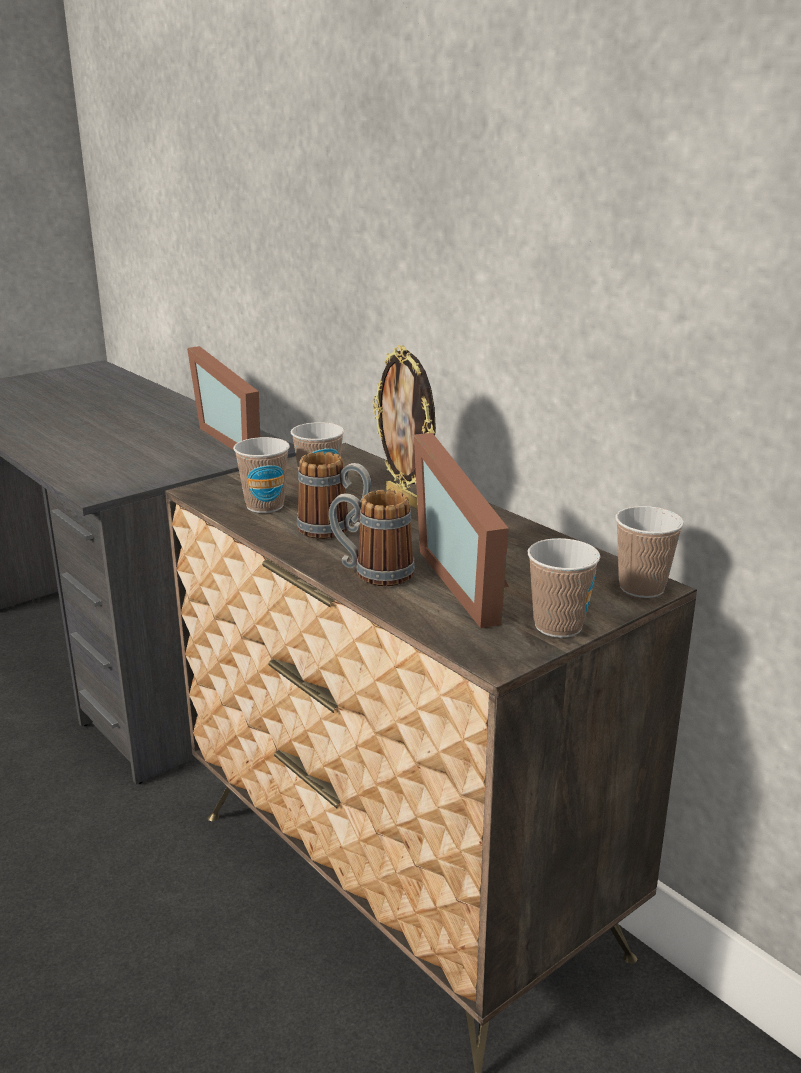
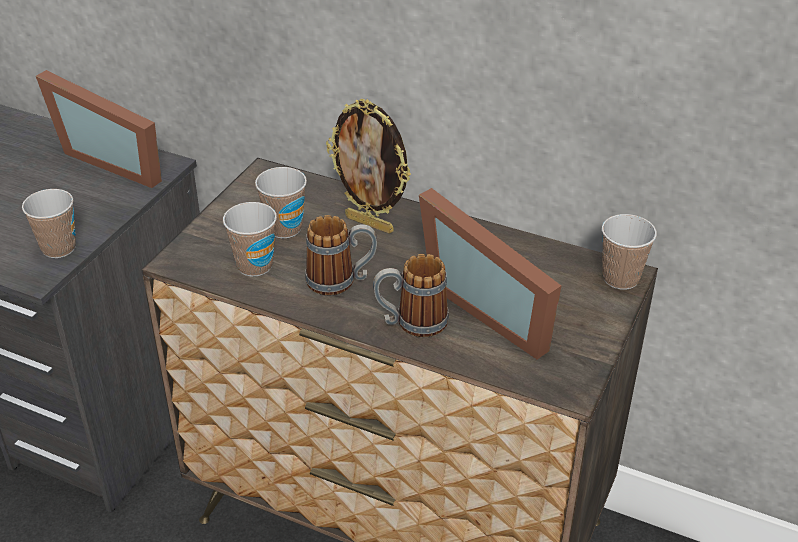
camera: 25 degrees left, 15 degrees up
(558, 626) = (590, 339): cup -> cup (59, 248)

